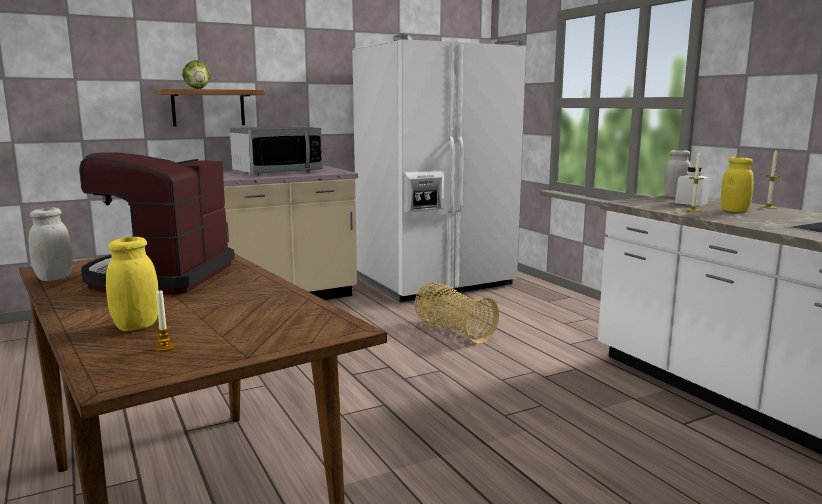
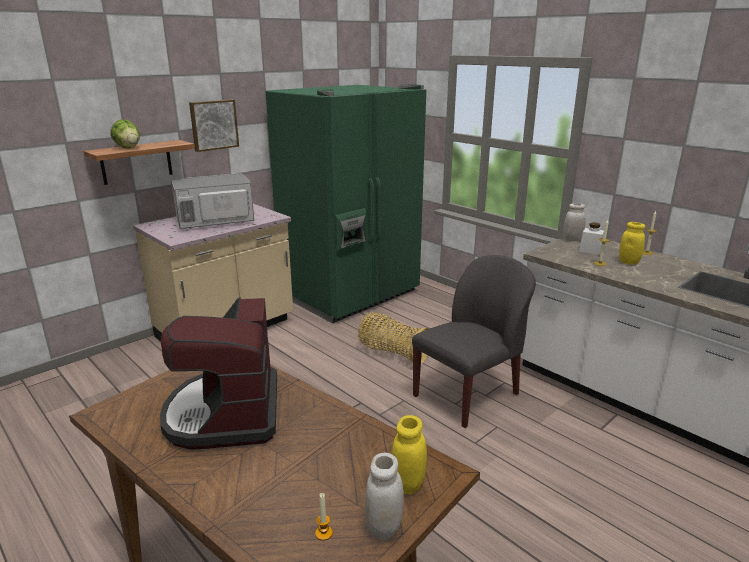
camera: 15 degrees left, 10 degrees up
(54, 278) = (124, 431): white jar -> white jar (384, 527)
(136, 326) = (271, 503): yellow jar -> yellow jar (408, 484)
(277, 172) = (215, 221): microwave -> microwave turned 150 degrees counterclockwise
(293, 79) = (213, 125): none -> picture
(435, 282) = (351, 294): white fridge -> green fridge
(522, 373) = (468, 394): none -> grey chair

